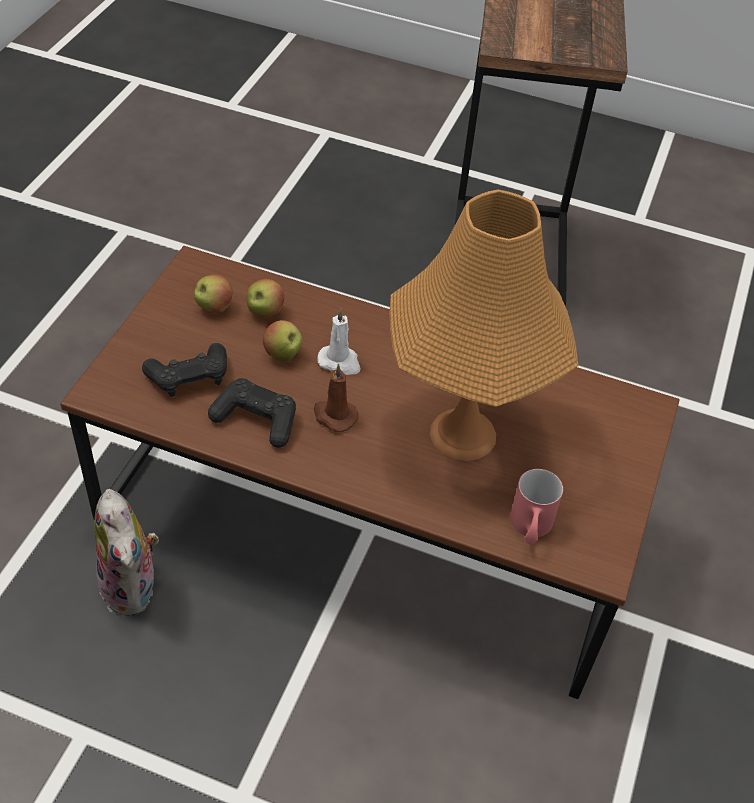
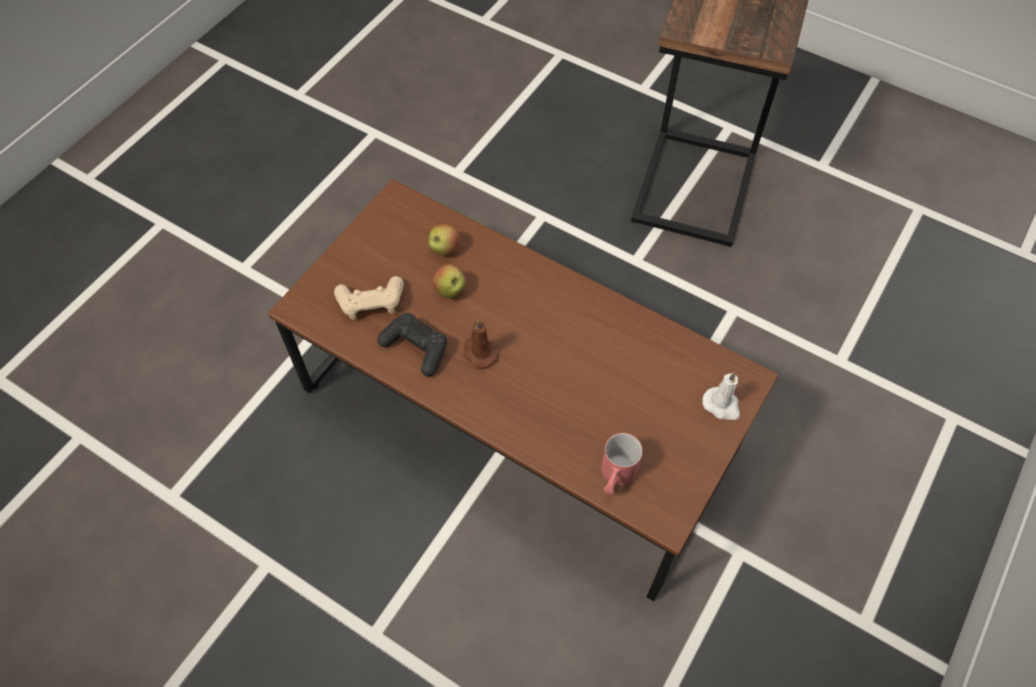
camera: 15 degrees right, 10 degrees up
(133, 587) = (325, 450): plush toy -> none
(189, 377) = (371, 303): black game controller -> beige game controller
(214, 307) = (404, 240): apple -> none
(340, 362) = (495, 304): white candle -> white candle (722, 405)
(462, 434) = (581, 383): orange table lamp -> none

